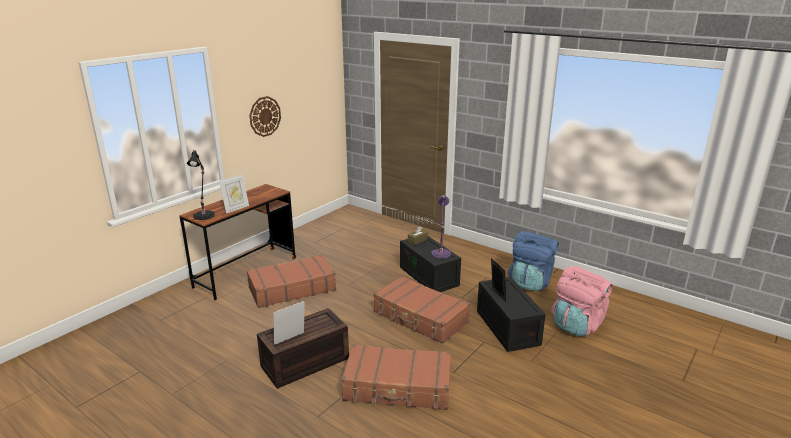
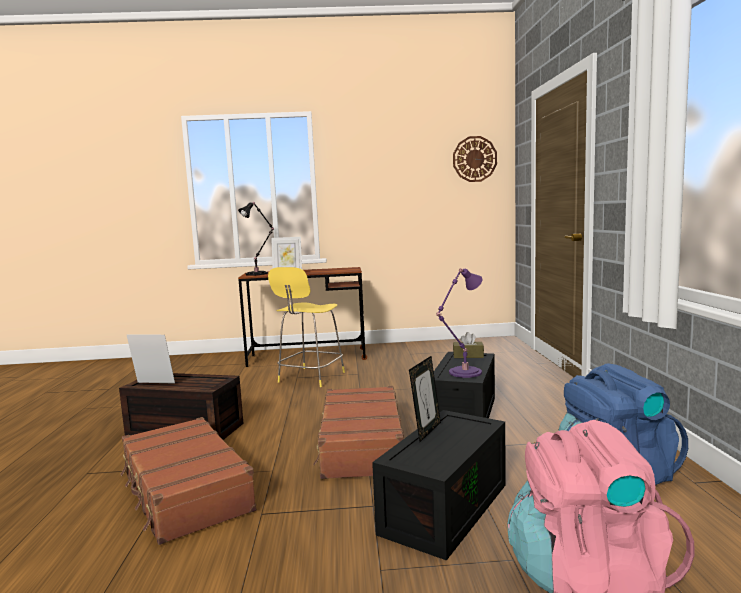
camera: 50 degrees right, 15 degrees down
(265, 116) = (381, 195): wall clock -> wall clock (474, 159)
(291, 289) = (310, 378): brown suitcase -> yellow stool

